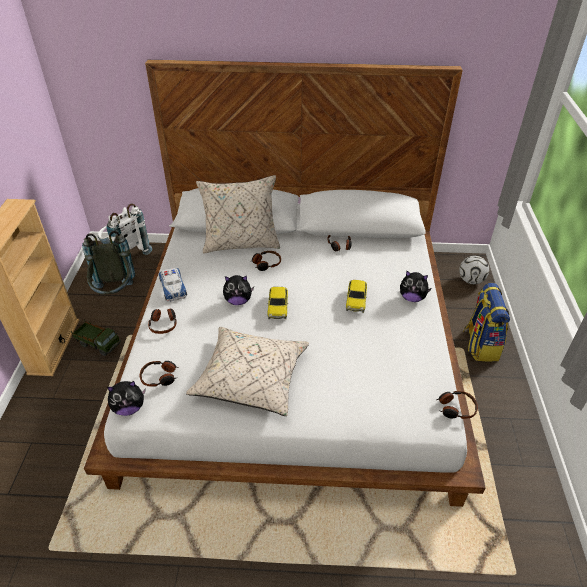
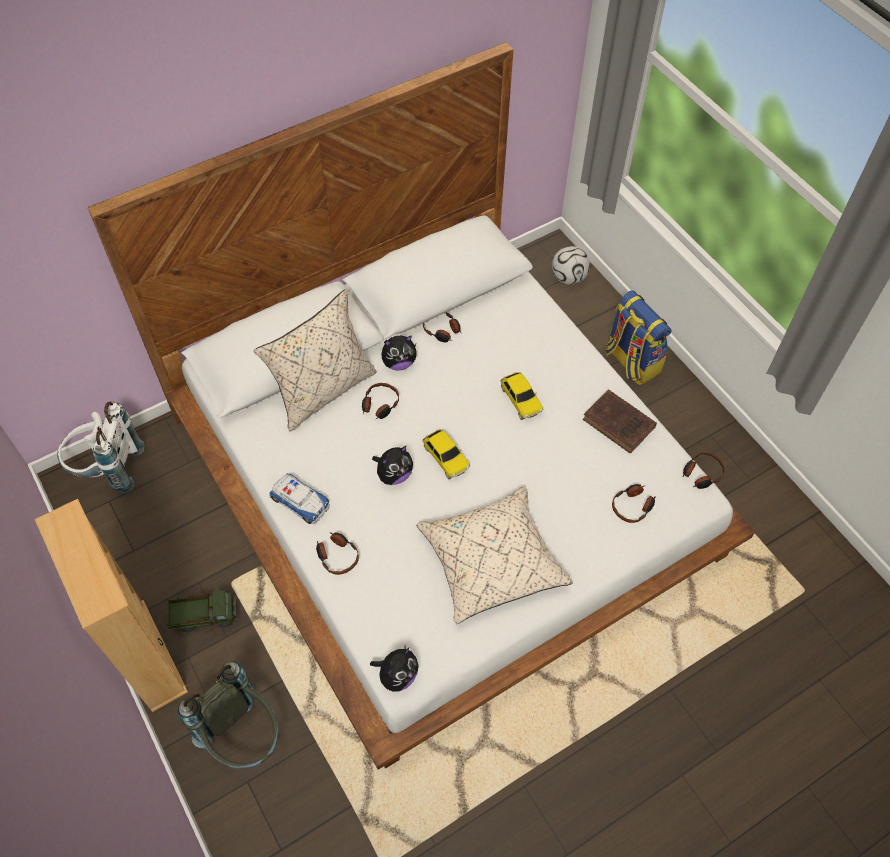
camera: 35 degrees left, 15 degrees up
(115, 294) = (155, 537): grey backpack -> grey backpack (244, 737)
(160, 377) = (399, 621): headphones -> headphones (633, 506)
(412, 298) = (573, 362): plush toy -> plush toy (399, 363)
(415, 346) = (620, 424): none -> brown book

